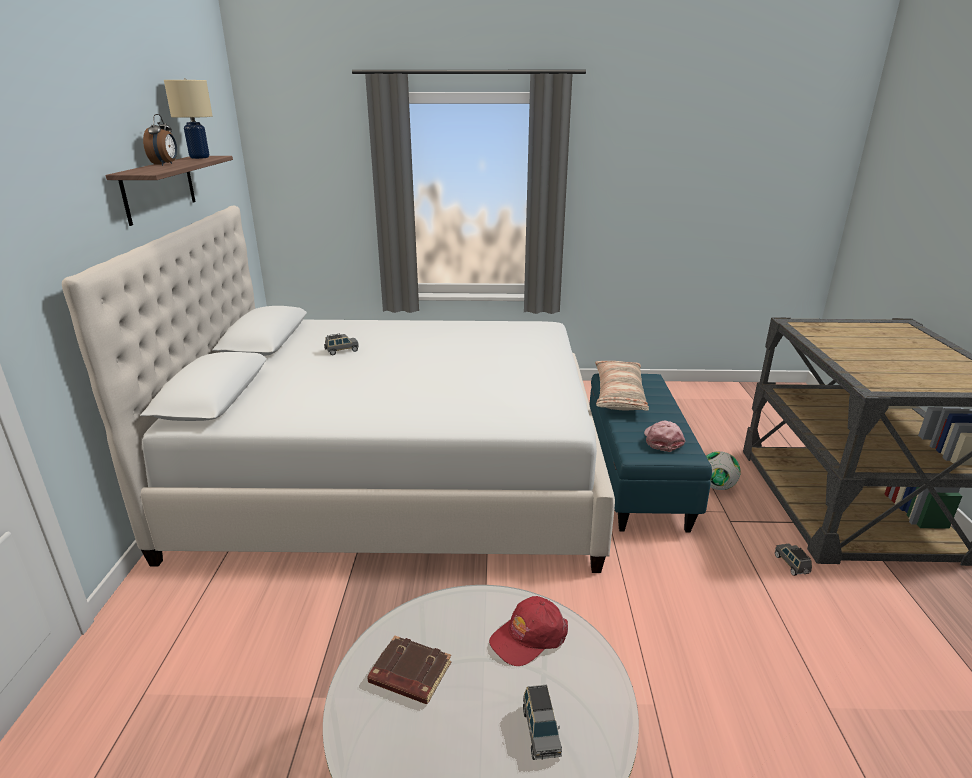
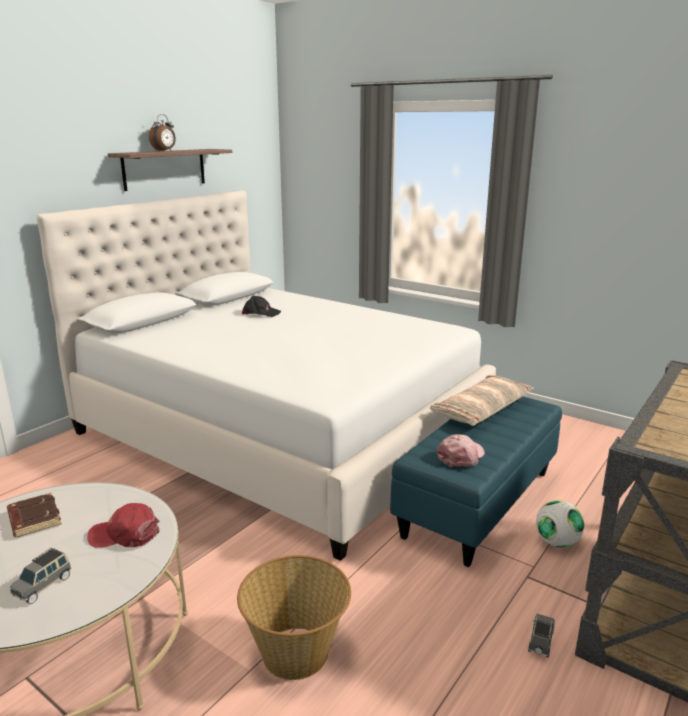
camera: 35 degrees right, 5 degrees down
(200, 157) = (205, 149): beige table lamp -> none
(342, 351) = (261, 313): grey toy car -> black cap
(668, 668) = (296, 653): none -> basket

